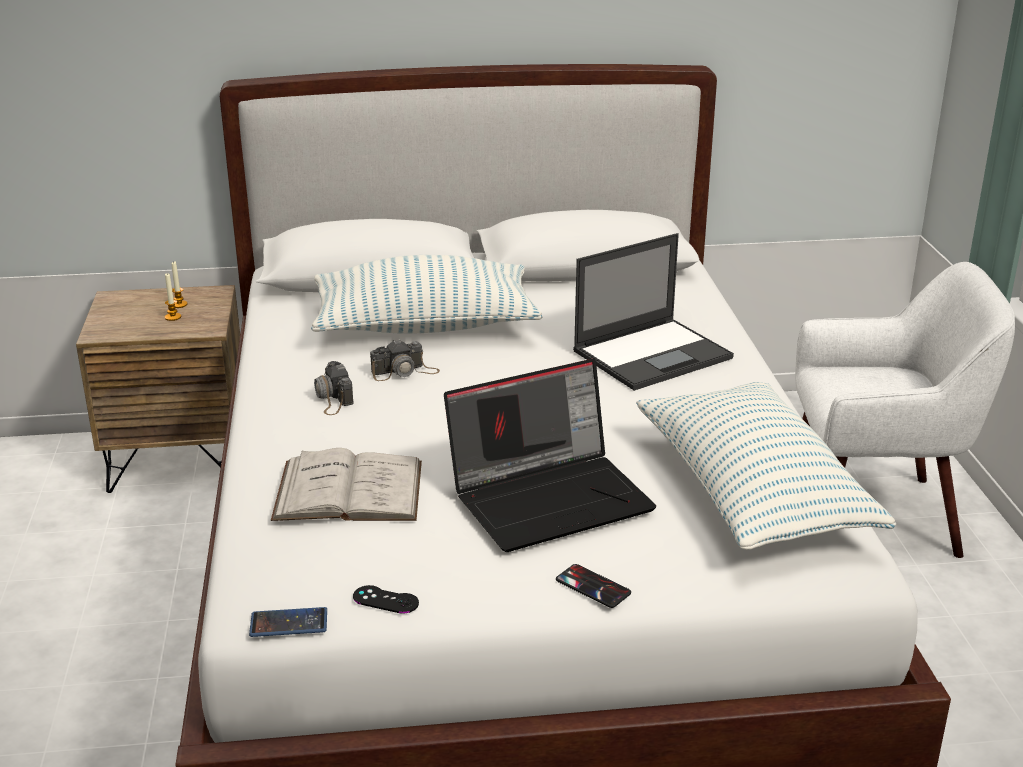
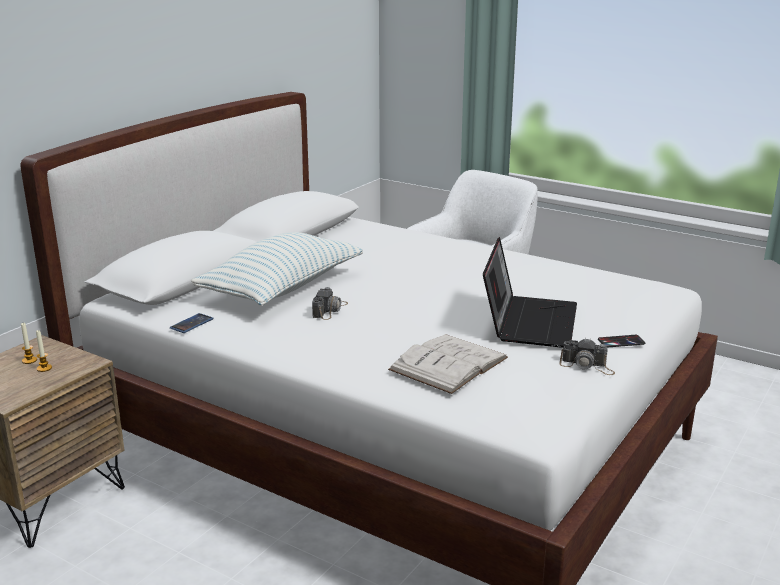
camera: 50 degrees left, 5 degrees down
(288, 623) = (561, 424): phone -> phone (191, 324)
(332, 397) = (324, 337): camera -> camera (587, 366)
(385, 600) = (572, 391): black game controller -> none
(653, 354) = (419, 254): laptop -> none
(752, 494) = (584, 284): pillow -> none

